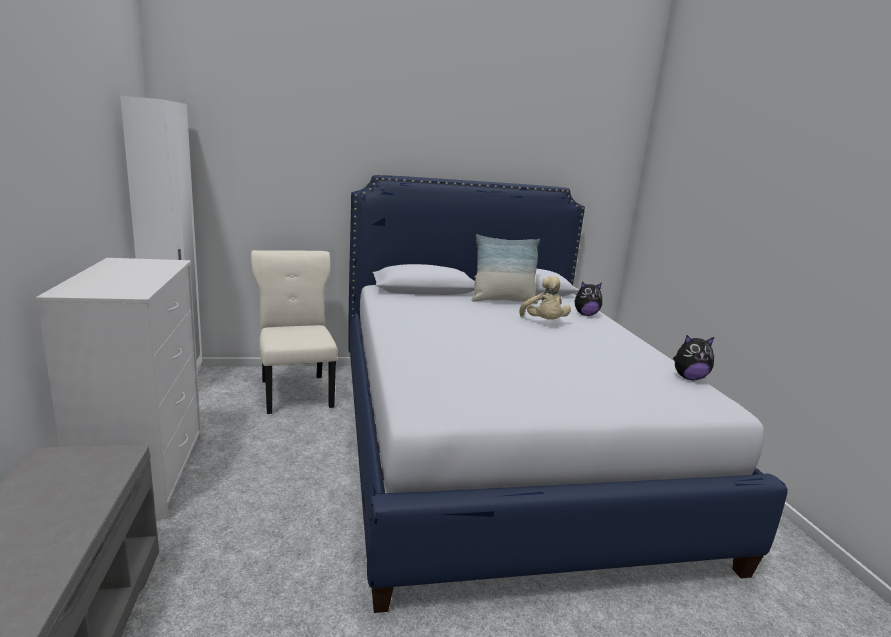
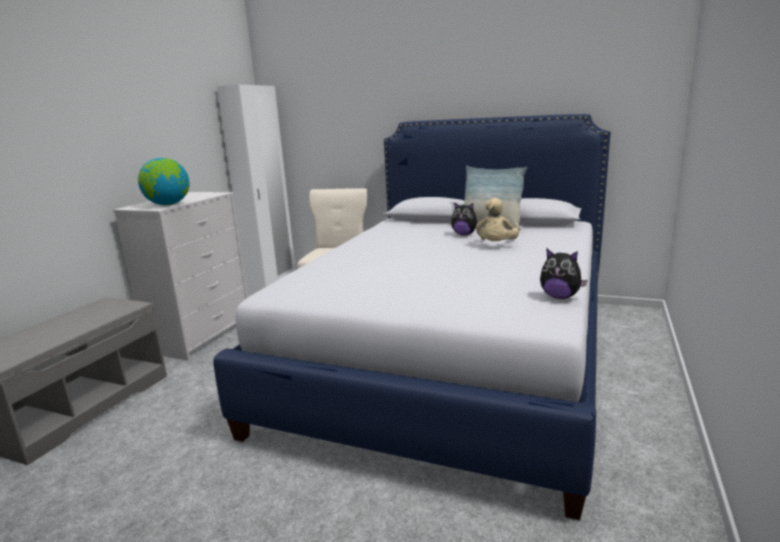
camera: 35 degrees right, 0 degrees up
(135, 286) = (168, 205): none -> globe
(585, 314) = (557, 241): plush toy -> plush toy (464, 234)

